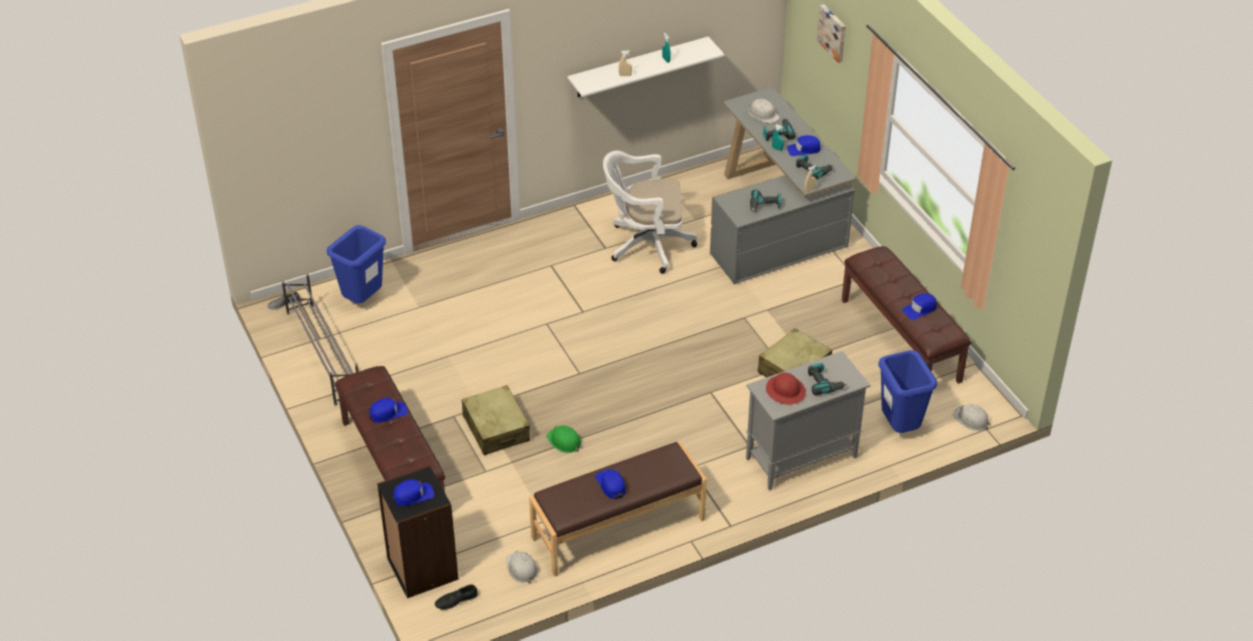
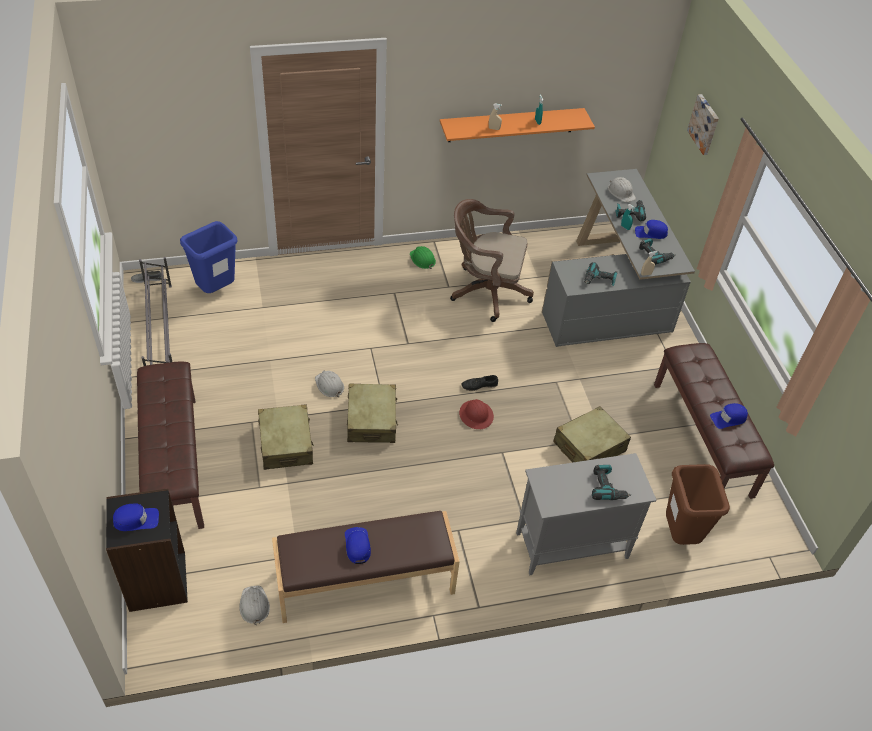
camera: 10 degrees right, 5 degrees up
(388, 412) = (170, 413): blue cap -> none
(456, 600) = (176, 626): black shoe -> black shoe (479, 385)
(564, 441) = (345, 472): green hard hat -> green hard hat (422, 259)
(572, 390) = (371, 420): none -> beige suitcase
(638, 67) = (511, 125): white shelf -> orange shelf
(645, 245) = (485, 291): white office chair -> brown office chair
(785, 391) = (564, 486): red hard hat -> red hard hat (476, 415)
(900, 428) = (680, 535): blue trash can -> brown trash can
(971, 419) = (756, 542): white hard hat -> white hard hat (329, 385)

